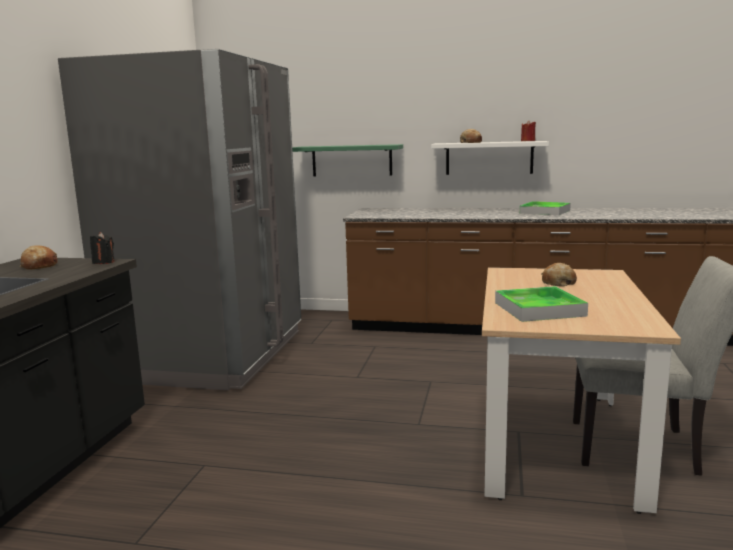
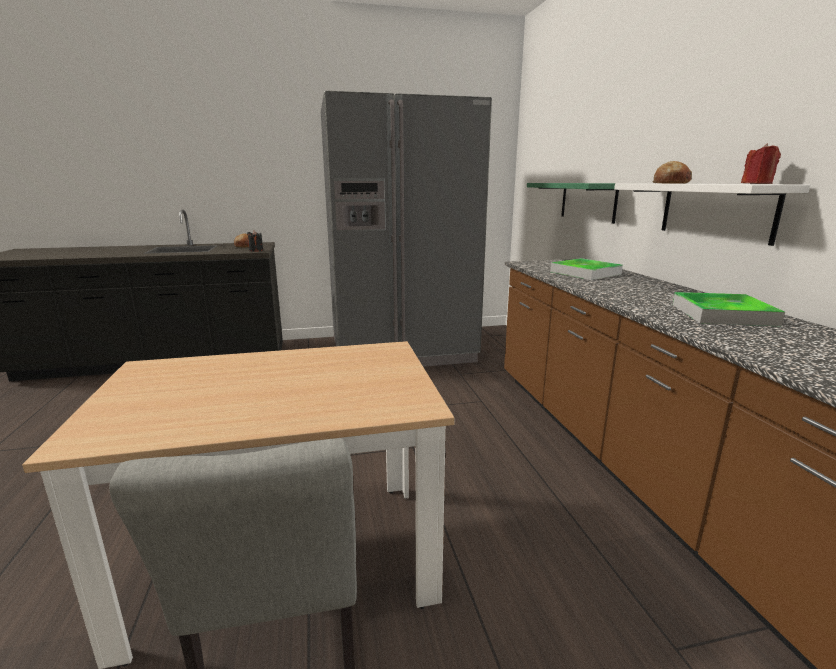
camera: 65 degrees right, 5 degrees up
(539, 309) = (196, 377): tray -> tray (585, 273)
(558, 282) = (334, 378): bread -> none

